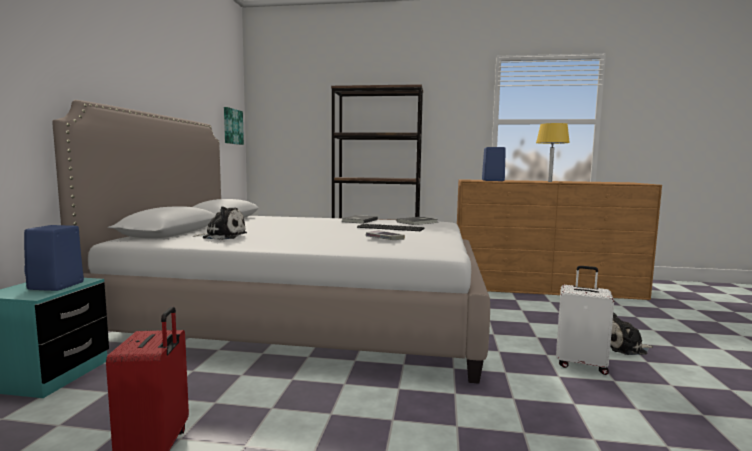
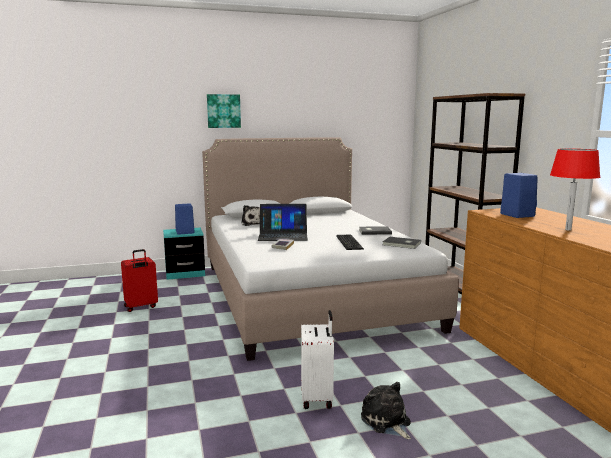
camera: 65 degrees right, 5 degrees up
(232, 126) = (388, 133): picture -> picture (223, 111)
(326, 234) = (283, 235): none -> laptop
(550, 181) = (568, 230): yellow table lamp -> red table lamp

